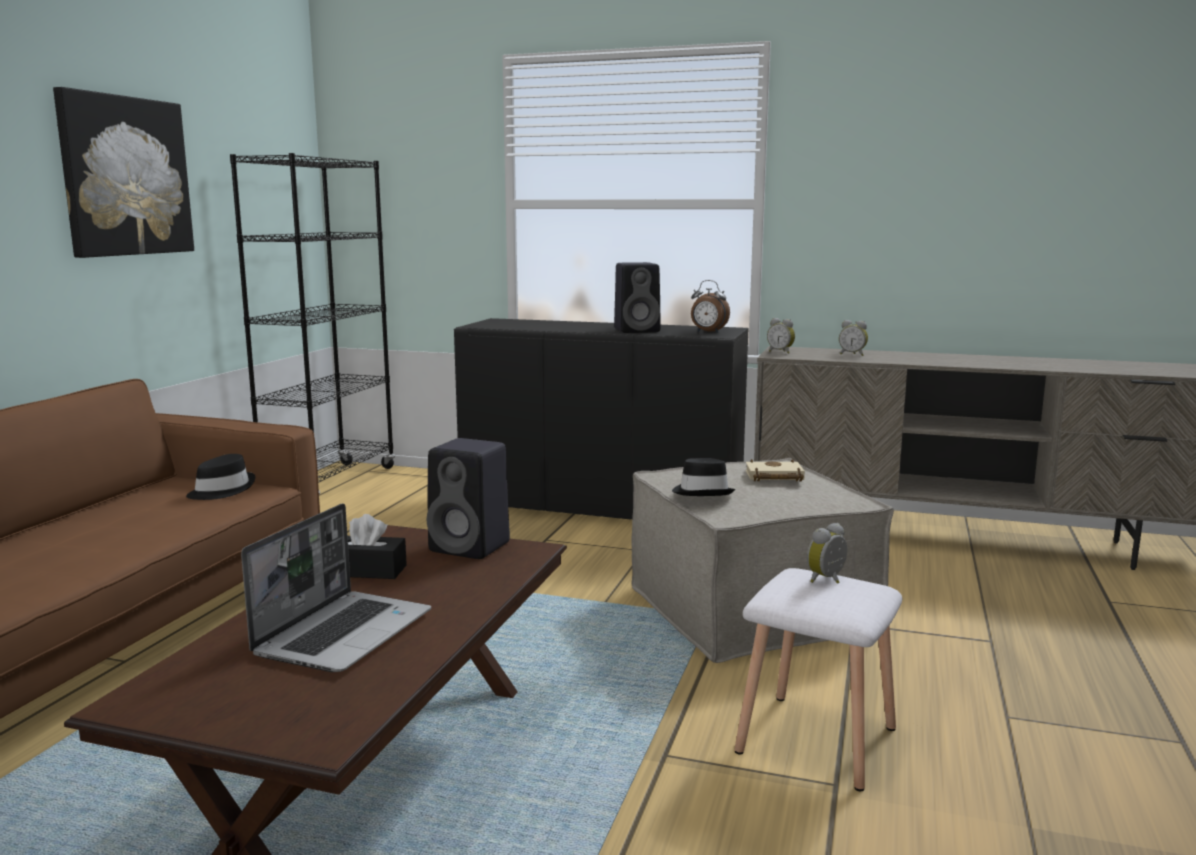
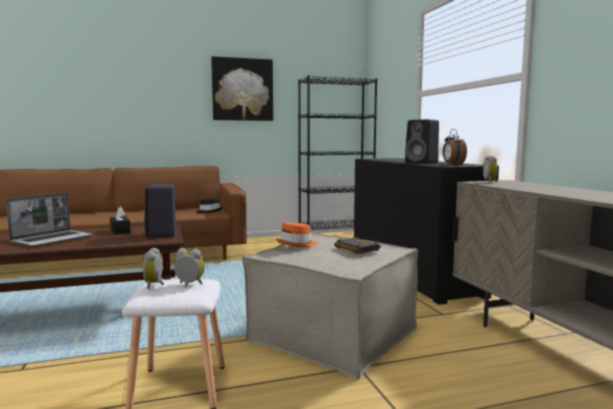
camera: 55 degrees right, 5 degrees down
(344, 633) = (53, 239): laptop -> laptop turned 45 degrees counterclockwise
(703, 492) = (297, 244): black hat -> orange hat
(773, 477) = (355, 249): beige book -> black book
(852, 354) = (533, 186): alarm clock -> alarm clock (155, 285)

